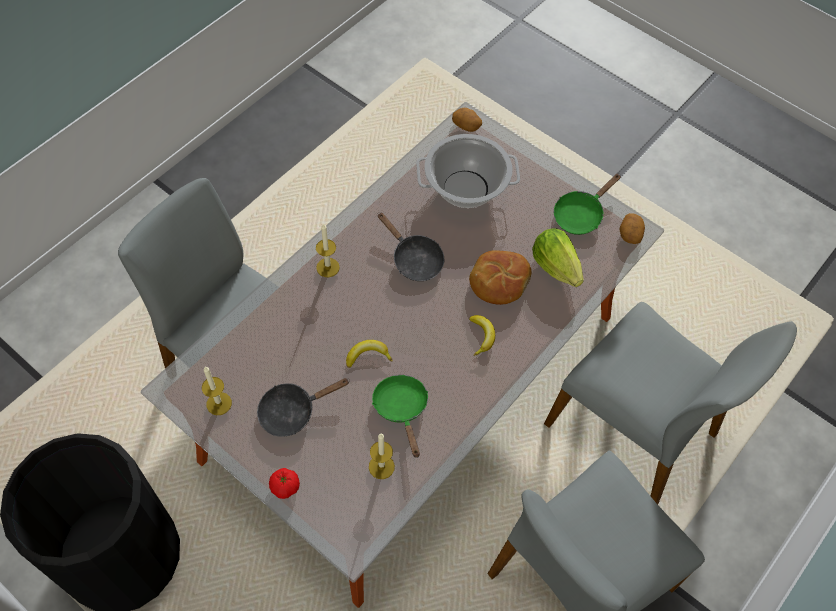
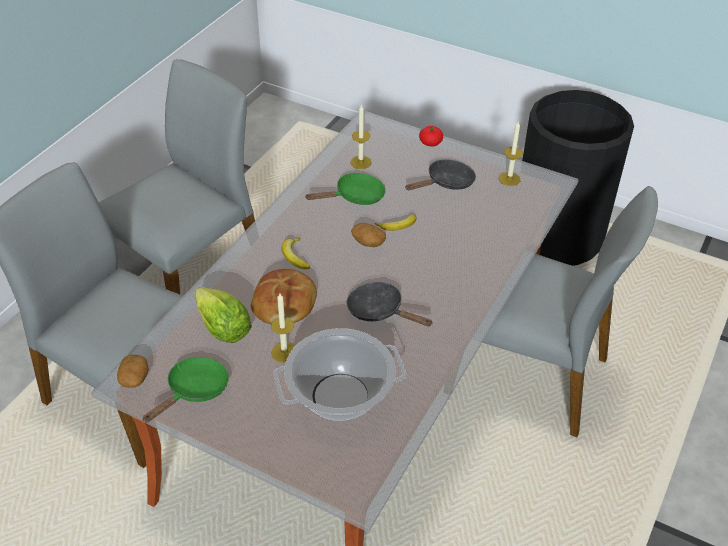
camera: 170 degrees right, 15 degrees down
(328, 267) = (466, 289): candle -> candle (284, 352)
(402, 409) = (355, 197): green frying pan -> green frying pan turned 90 degrees counterclockwise
(466, 125) = (357, 486): potato -> potato (368, 242)

